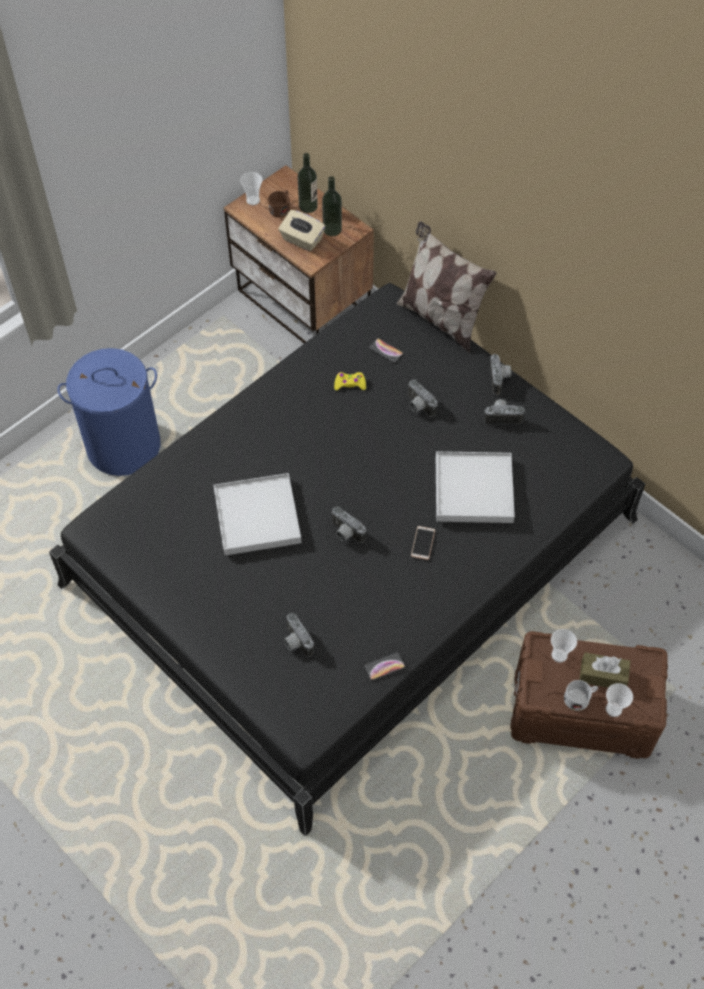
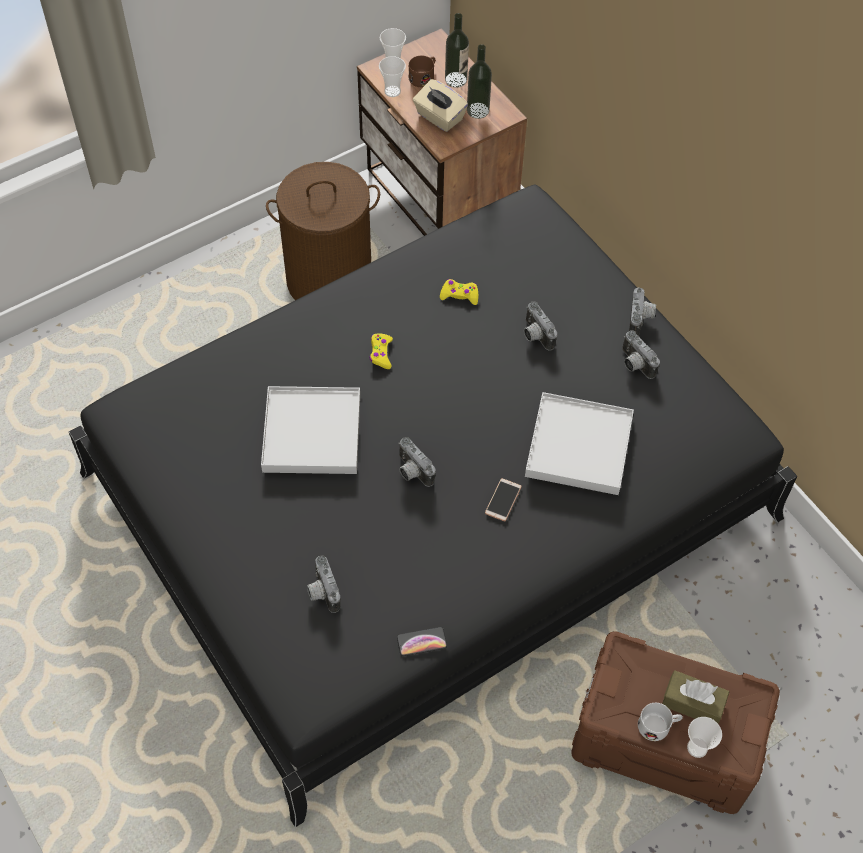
camera: 10 degrees right, 0 degrees up
(124, 445) = (195, 325): blue laundry basket -> none
(228, 388) = (330, 280): none -> brown laundry basket
(297, 442) = (381, 353): none -> yellow game controller
(386, 351) = (511, 263): phone -> none
(440, 318) = (586, 235): pillow -> none
(502, 416) = (634, 364): camera -> camera turned 135 degrees counterclockwise
(559, 655) = (644, 667): cup -> cup (392, 91)

